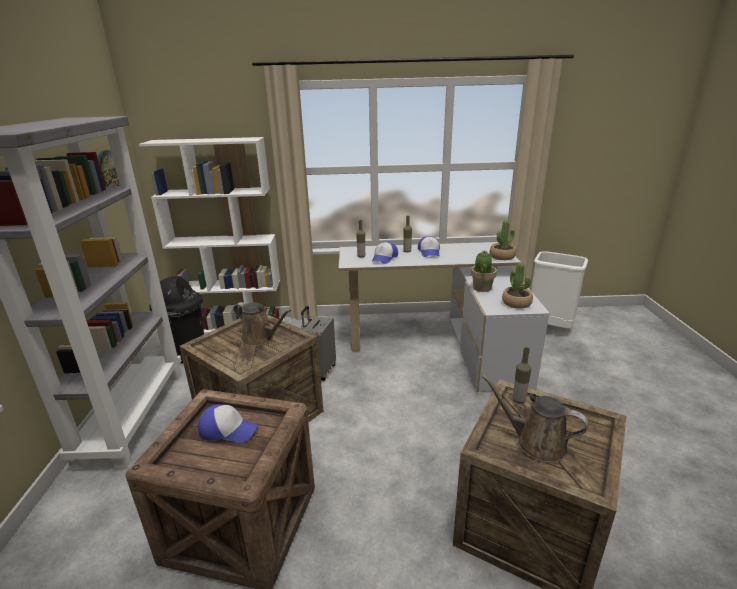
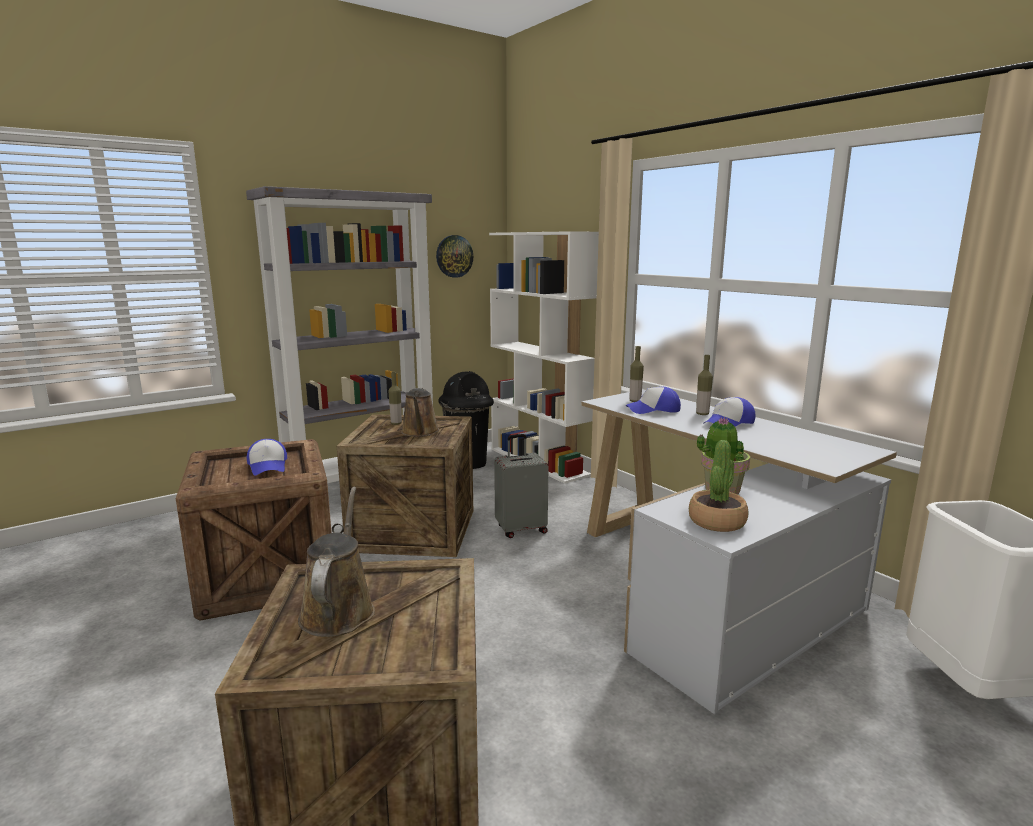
camera: 55 degrees right, 10 degrees down
(502, 256) = (824, 461): potted plant -> none
(519, 400) = (434, 581): bottle -> bottle (396, 423)

